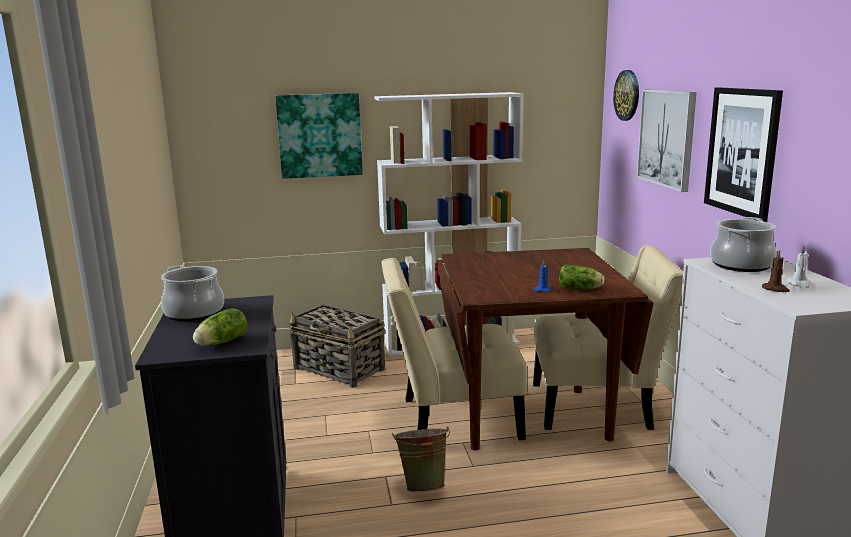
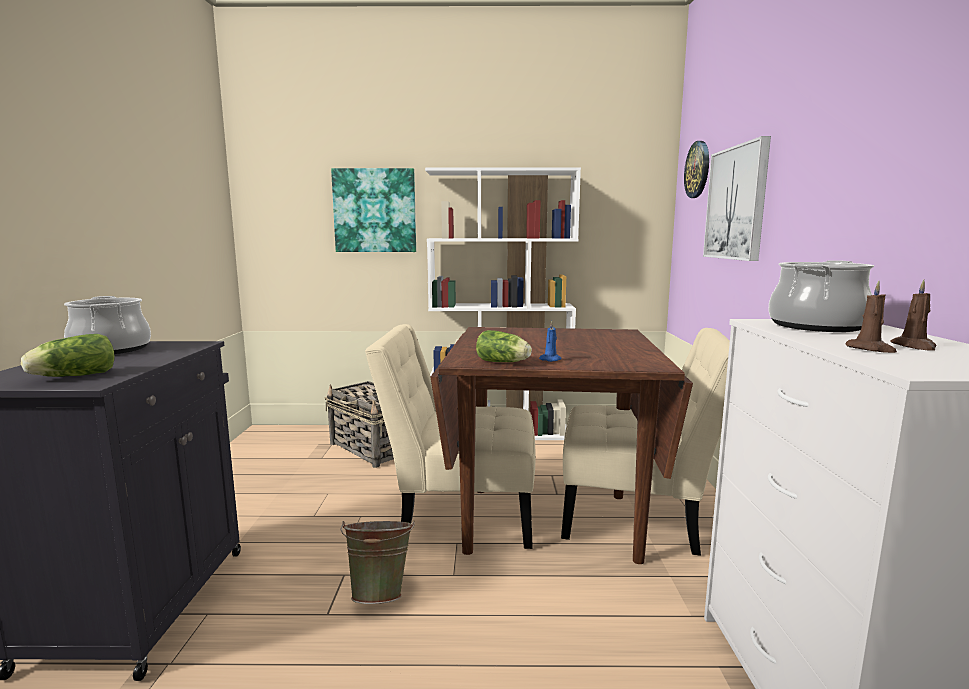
camera: 10 degrees right, 5 degrees down
(581, 289) = (599, 362): lettuce -> lettuce (504, 362)
(742, 151) = (827, 190): picture -> none
(799, 284) = (914, 346): white candle -> brown candle

